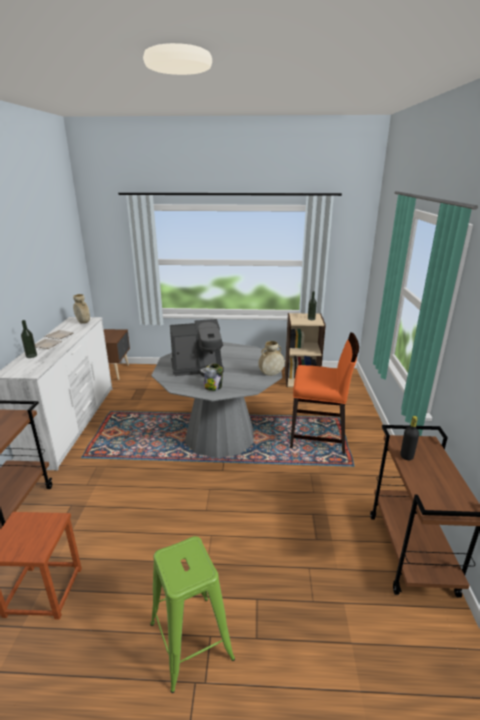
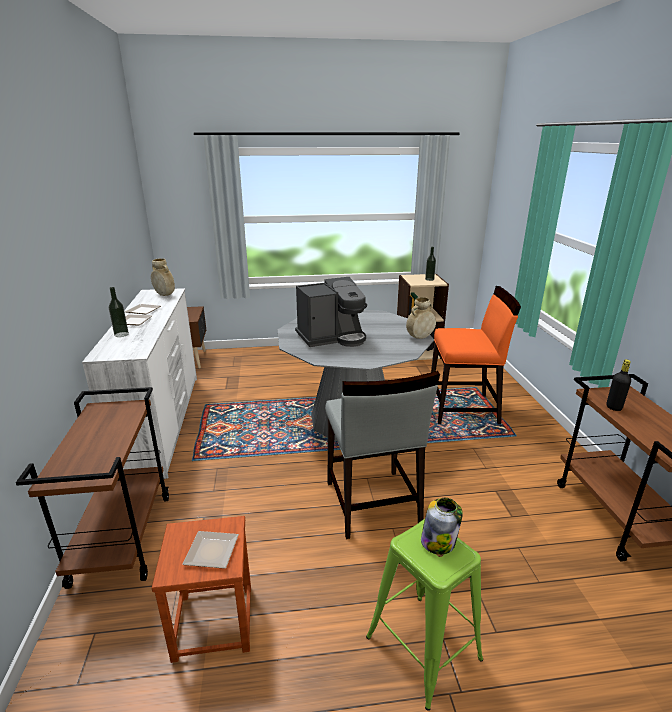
camera: 10 degrees left, 0 degrees up
(32, 540) = (213, 553): none -> plate
(204, 512) = (372, 503): none -> grey chair
(213, 387) = (362, 355): jar -> jar (438, 541)

